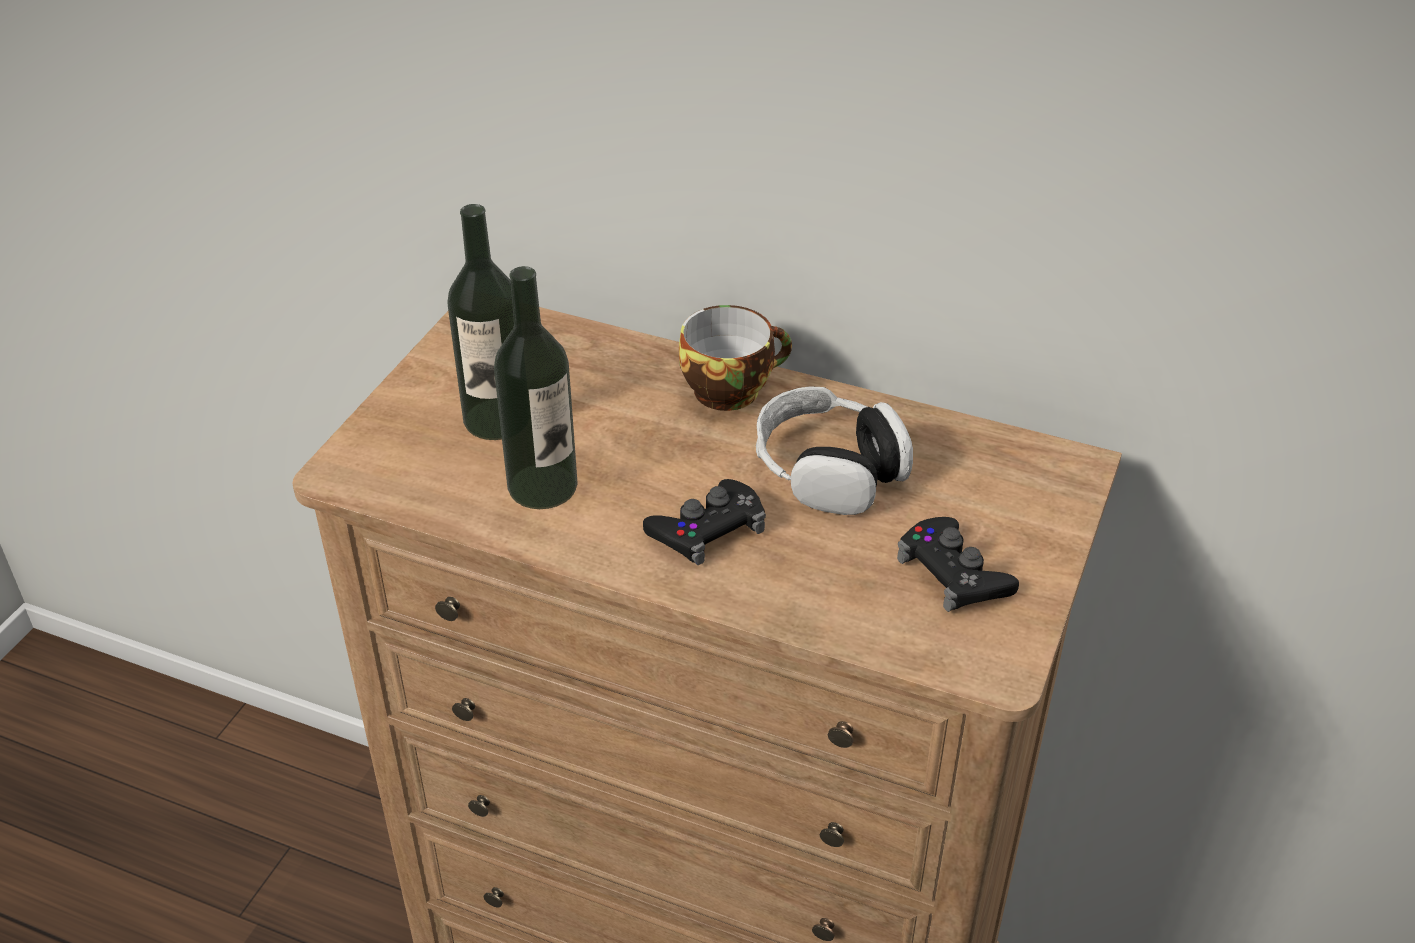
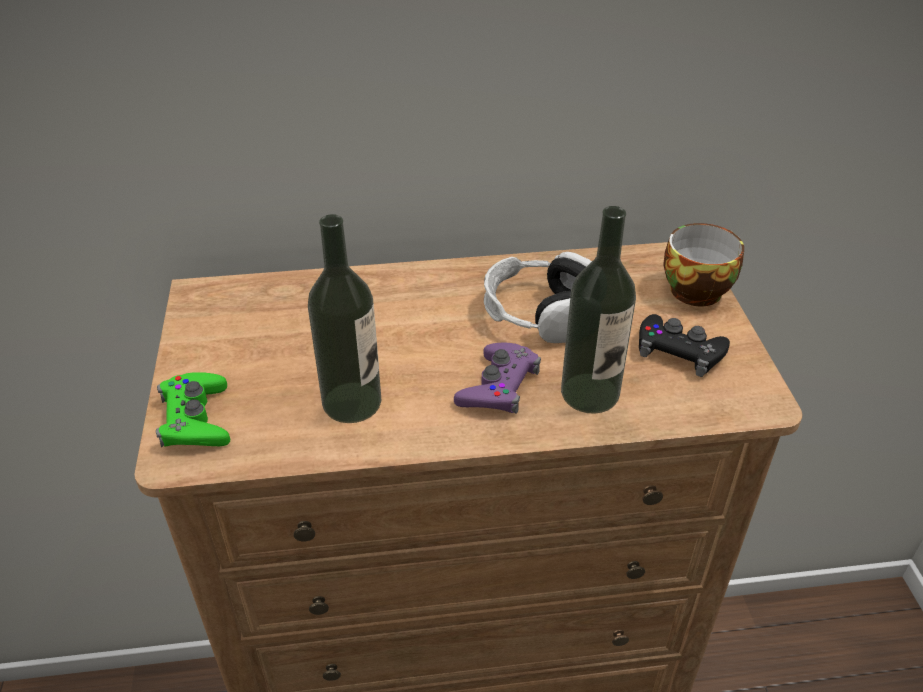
camera: 30 degrees left, 0 degrees up
(384, 444) = (195, 419): none -> green game controller
(496, 419) = (274, 366): bottle -> bottle (590, 393)
(707, 530) = (498, 386): black game controller -> purple game controller
(730, 388) = (429, 283): cup -> cup (696, 288)

